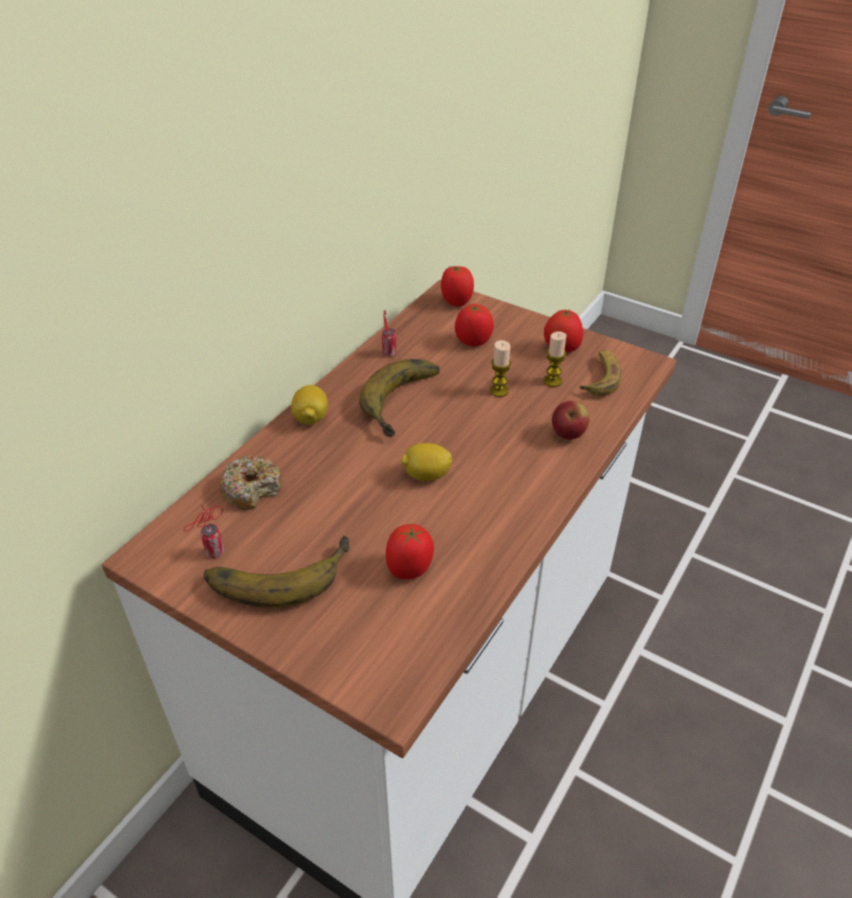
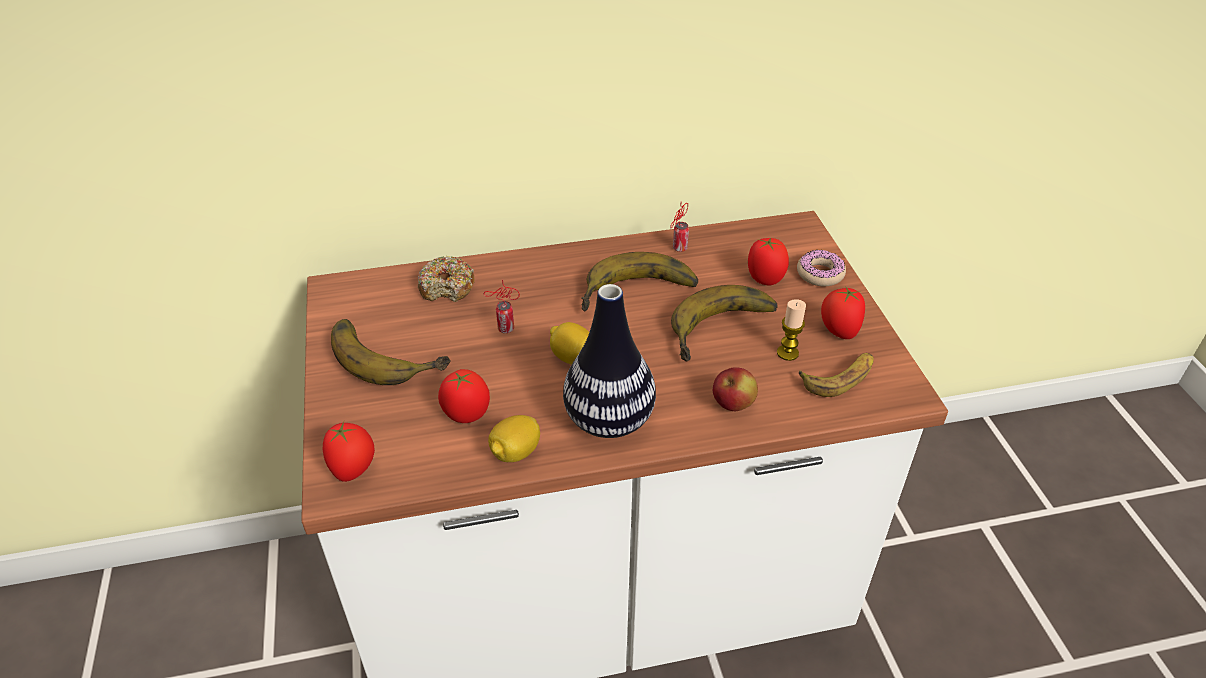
camera: 45 degrees right, 0 degrees up
(212, 553) = (368, 313): can -> can (503, 328)
(311, 418) = (552, 262): lemon -> lemon (515, 453)
(456, 302) = (800, 237): tomato -> tomato (354, 470)
(499, 391) = (726, 331): candle -> banana
(501, 319) = (820, 274): none -> donut
(511, 499) = (609, 420): none -> vase

